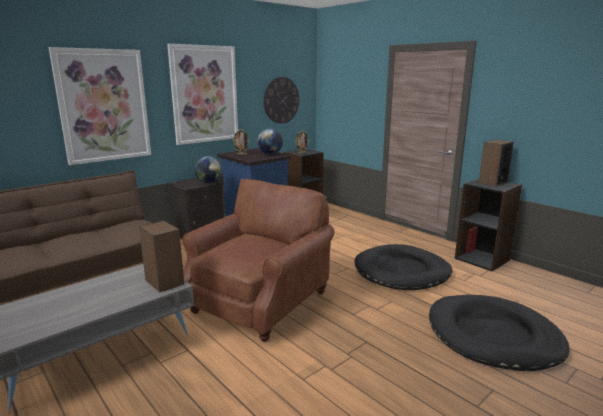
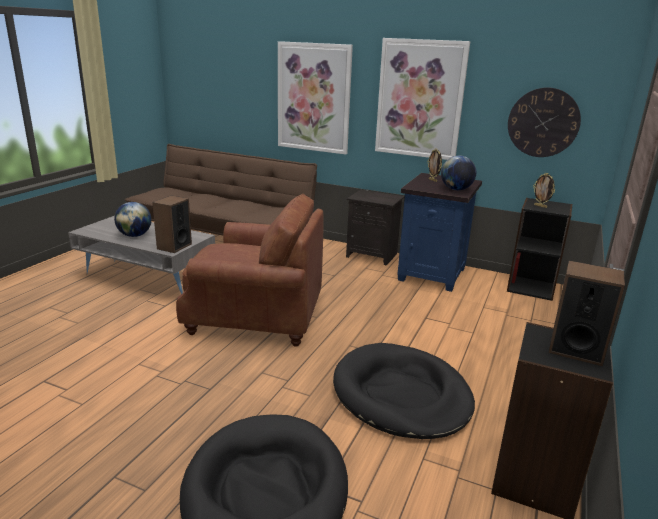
camera: 65 degrees right, 5 degrees up
(208, 182) = (384, 200): globe -> globe (135, 235)

